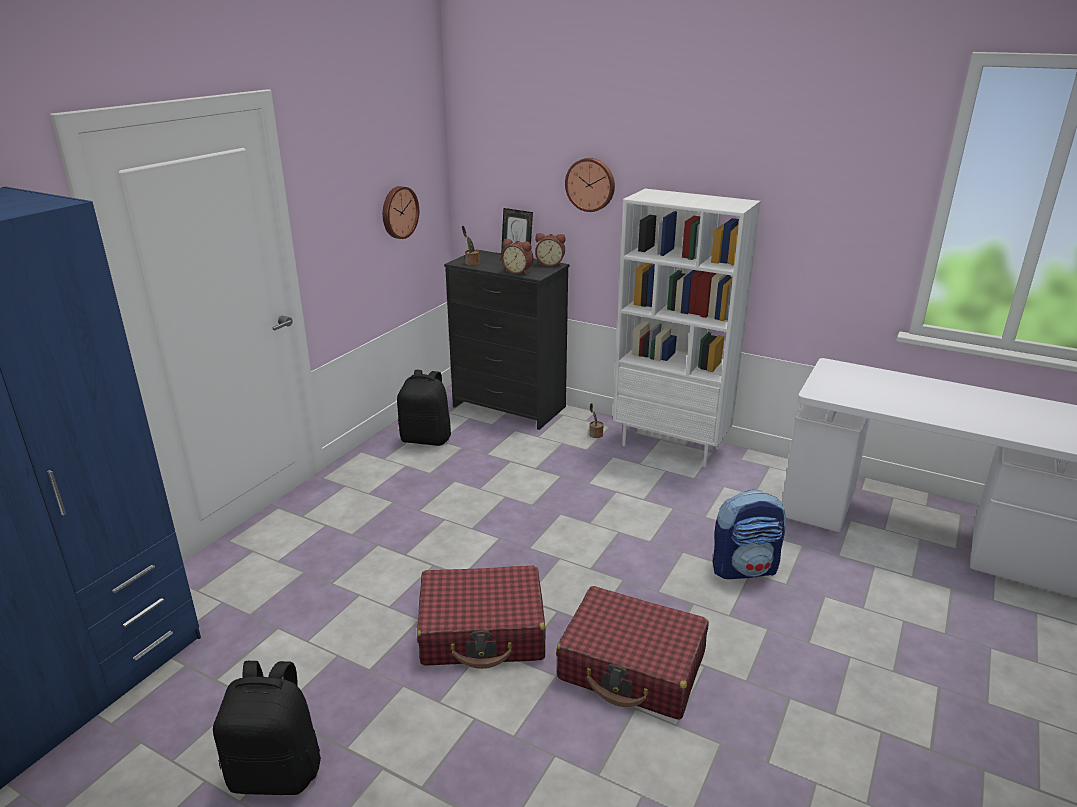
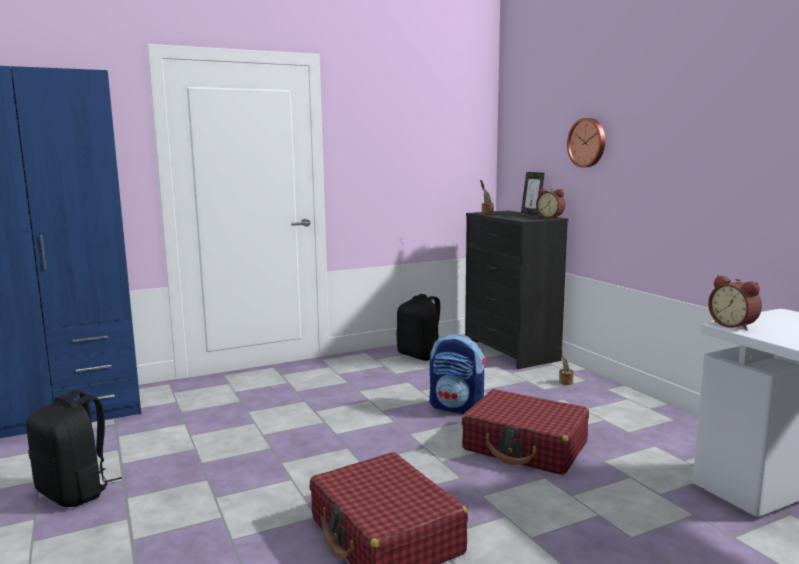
camera: 35 degrees right, 15 degrees down
(398, 212) = (434, 167): wall clock -> none
(482, 631) = (303, 469): red suitcase -> red suitcase (525, 446)
(518, 271) = (514, 218): alarm clock -> alarm clock (734, 325)
(671, 446) = (633, 406): white bookcase -> none
(745, 569) = (597, 510): backpack -> backpack (458, 408)

